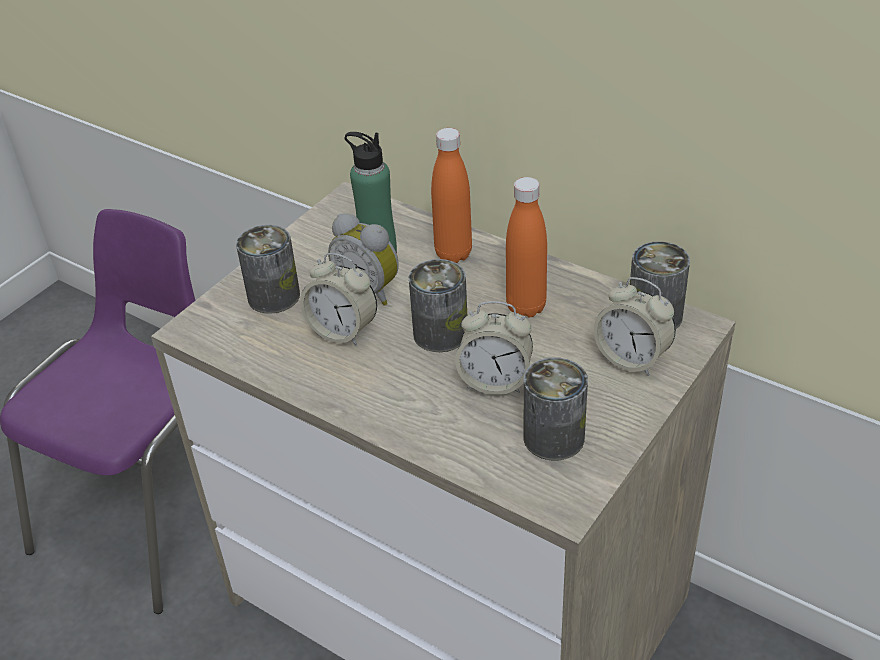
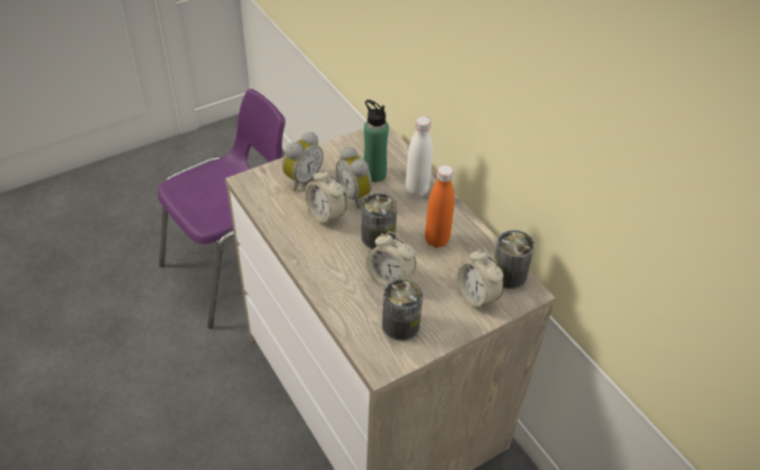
camera: 20 degrees right, 5 degrees up
(274, 296) = (302, 179): can -> alarm clock
(453, 254) = (416, 190): orange bottle -> white bottle

